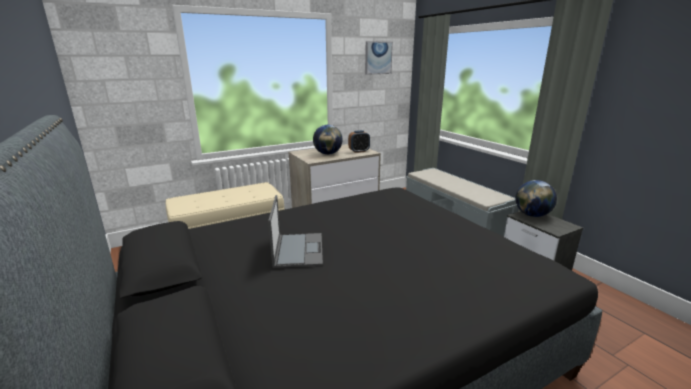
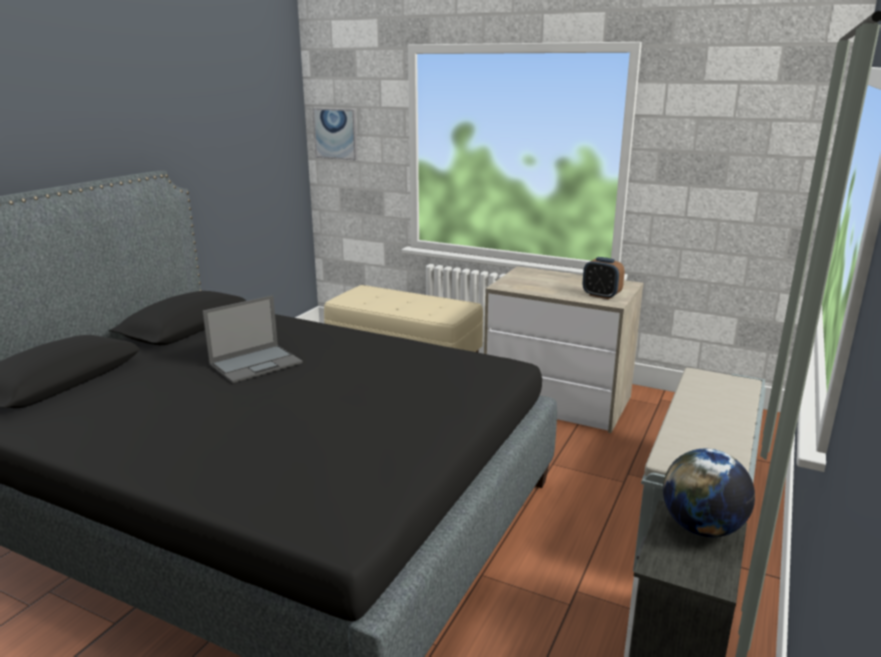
camera: 55 degrees right, 0 degrees up
(328, 154) = (548, 285): globe -> none
(378, 58) = (743, 125): picture -> picture (336, 134)

